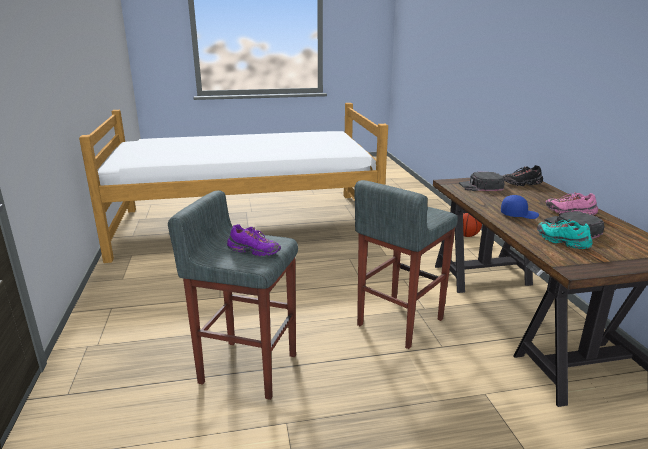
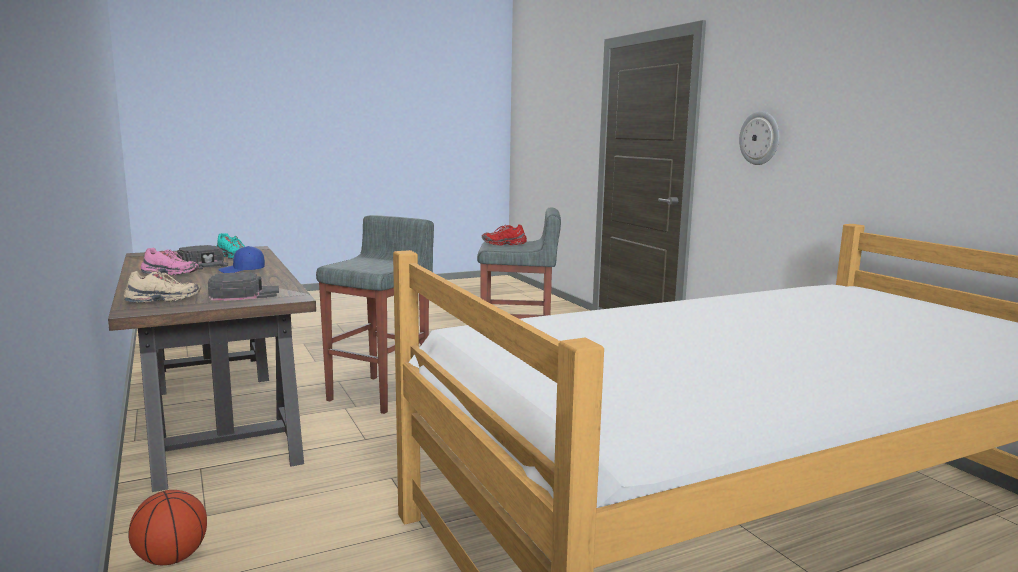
camera: 165 degrees right, 10 degrees down
(22, 92) = (760, 138): none -> wall clock
(254, 251) = (504, 244): purple shoe -> red shoe
(522, 183) = (163, 300): black shoe -> beige shoe

